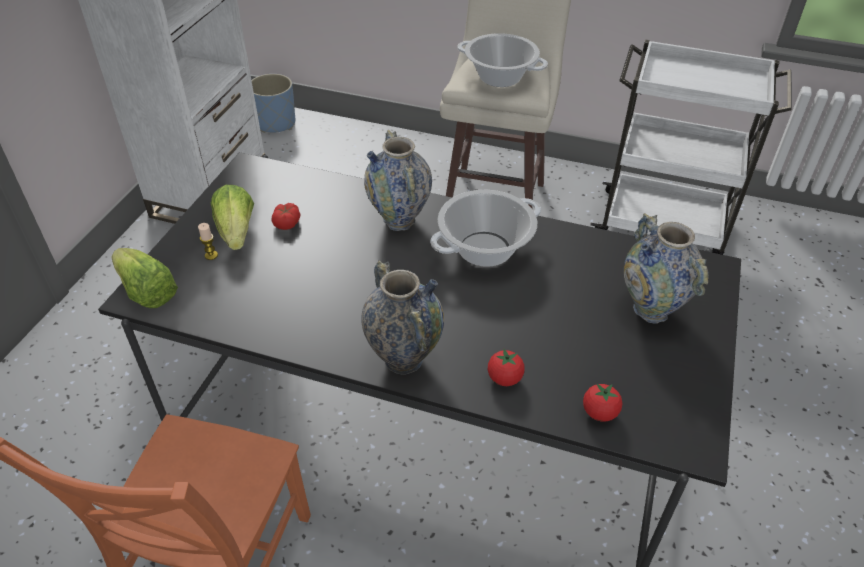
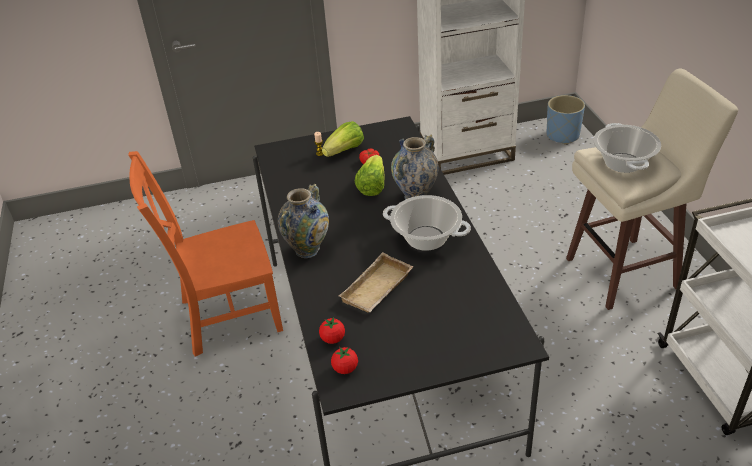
camera: 60 degrees right, 5 degrees down
(147, 292) = (277, 151): lettuce -> lettuce (372, 186)
(504, 378) = (326, 291): tomato -> tomato (345, 368)
(541, 330) = (378, 290): none -> beige tray
(651, 310) = (444, 329): vase -> none

